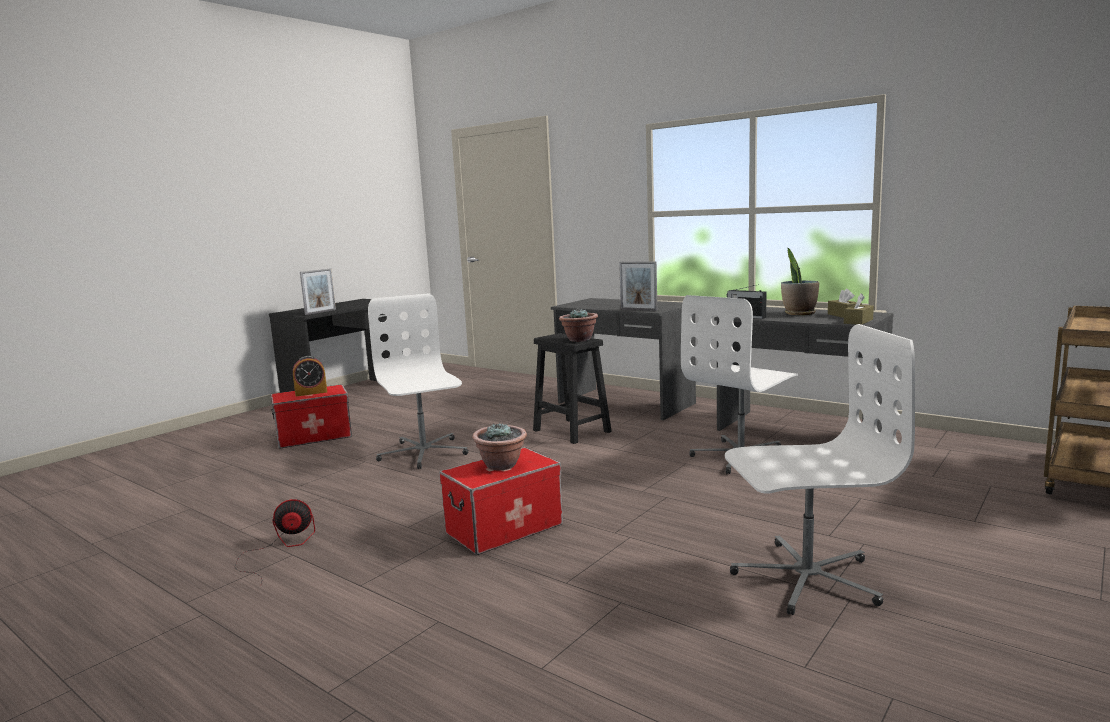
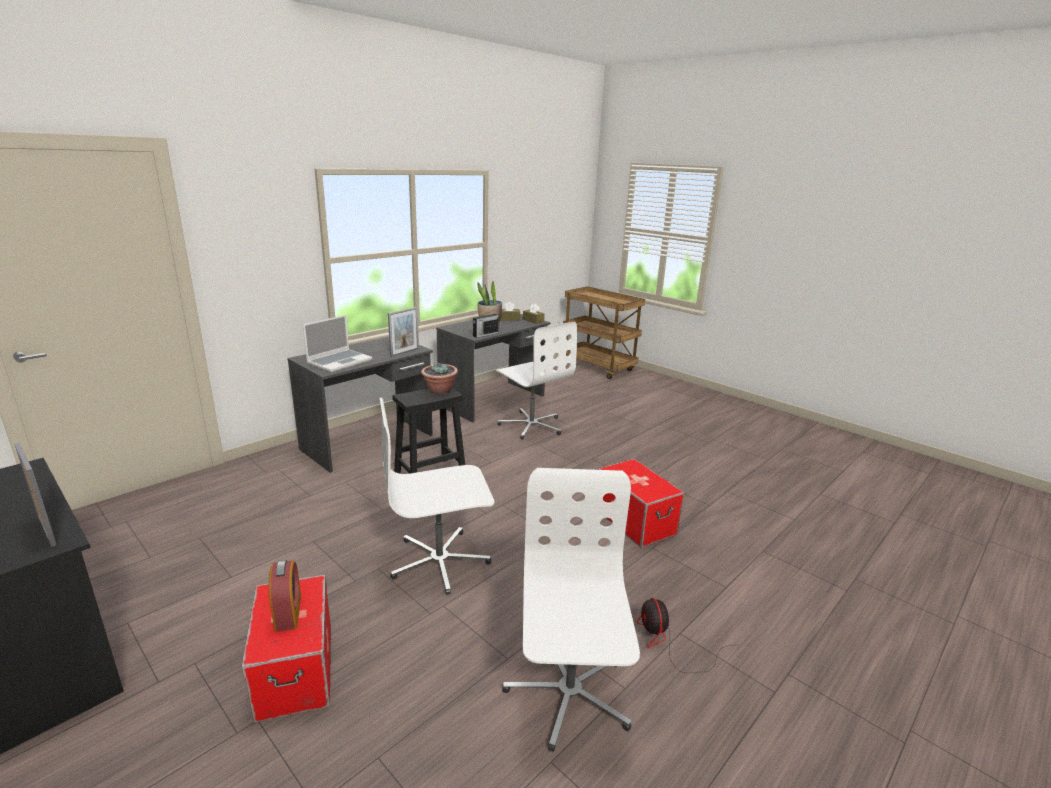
camera: 85 degrees left, 10 degrees up
(501, 465) = (638, 478): potted plant -> none
(592, 304) = (339, 361): none -> laptop
(805, 578) = (694, 443): white office chair -> white office chair (568, 693)

